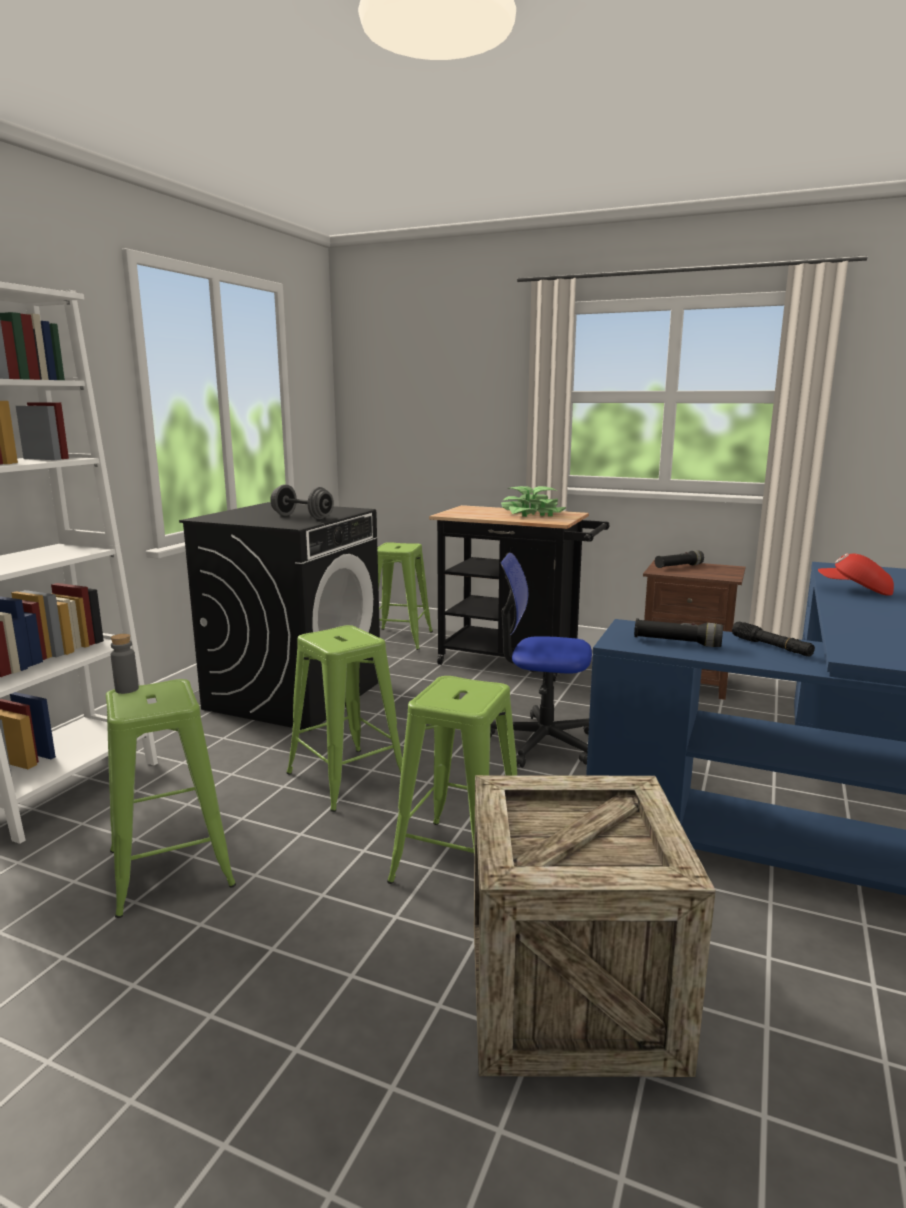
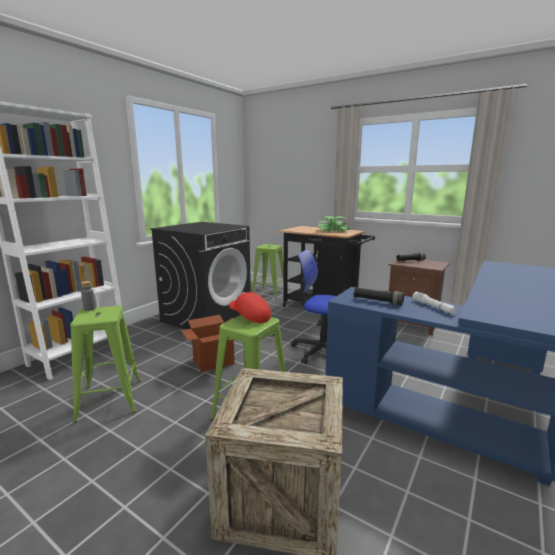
camera: 10 degrees right, 0 degrees up
(302, 517) = (208, 228): grey dumbbell -> none
(347, 779) = (213, 362): green stool -> cardboard box
(771, 647) = (433, 307): black flashlight -> white flashlight
(855, 591) = (500, 277): red cap -> red cap (249, 317)

